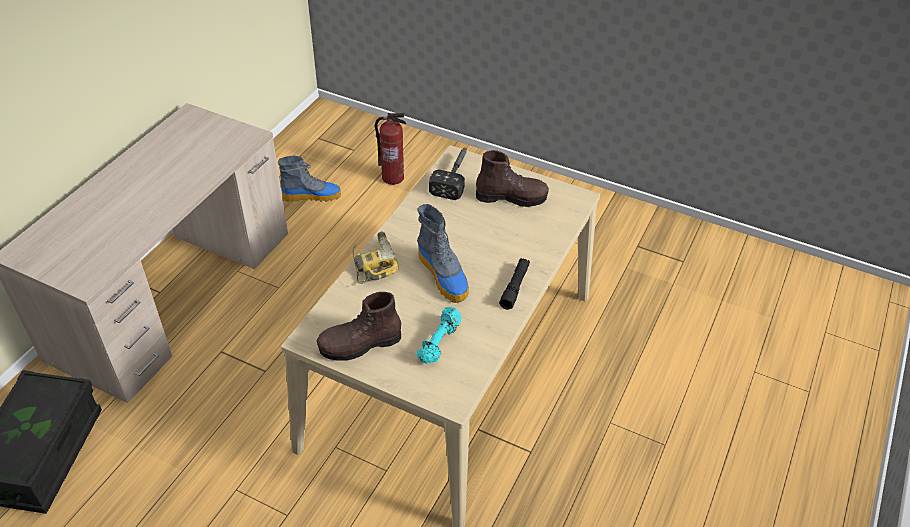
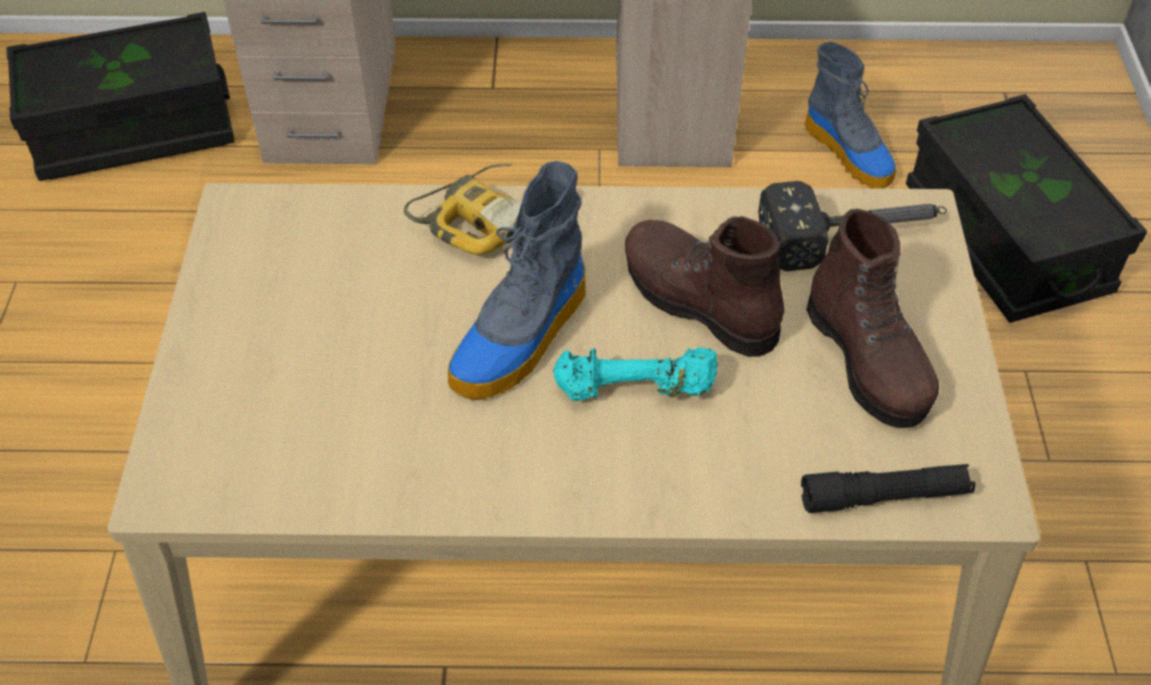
camera: 65 degrees right, 5 degrees up
(360, 344) = (258, 285): brown boot -> brown boot (697, 302)
(393, 177) = (1005, 240): fire extinguisher -> black storage box
(440, 343) = (321, 406): turquoise dumbbell -> turquoise dumbbell (635, 390)
(515, 287) = (565, 477): black flashlight -> black flashlight (884, 496)

